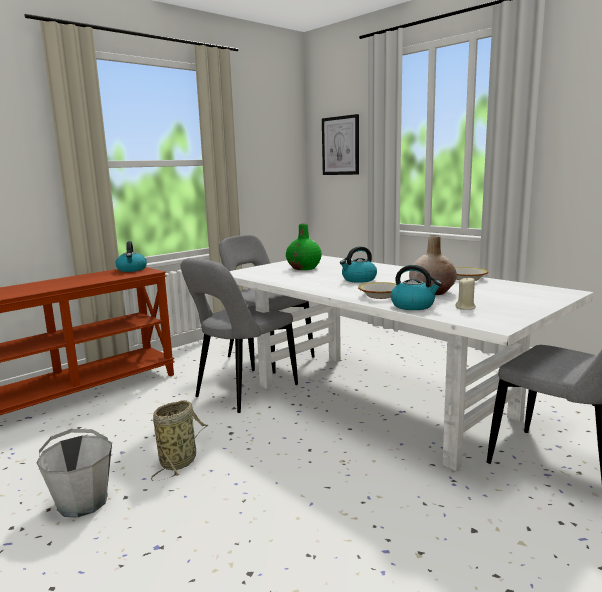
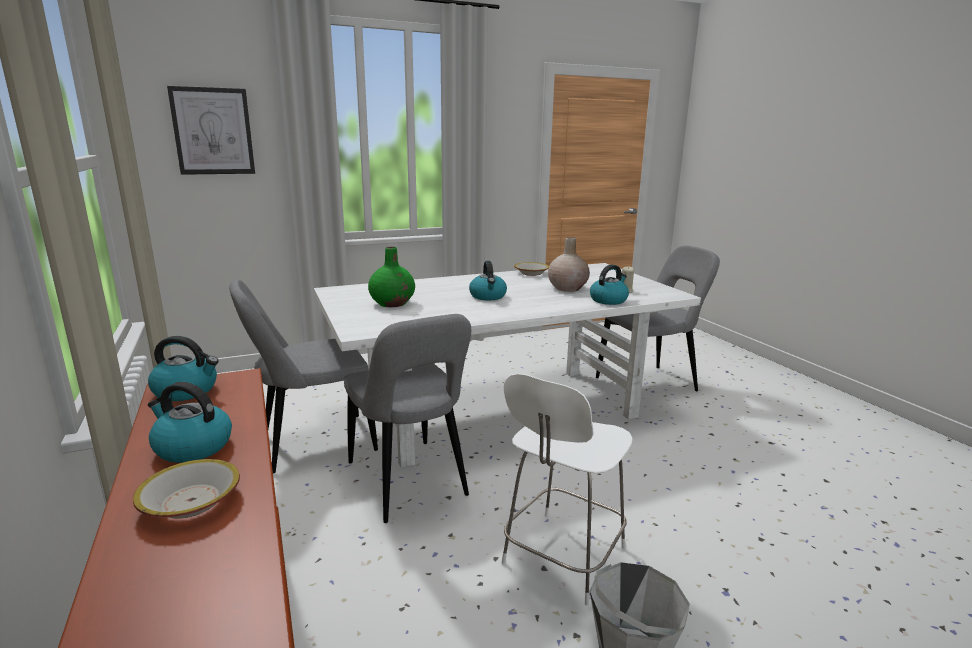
camera: 70 degrees left, 5 degrees up
(74, 280) = (192, 447): none -> kettle
(180, 461) = (561, 558): basket -> white chair
(380, 296) = (564, 301): bowl -> bowl (191, 501)

